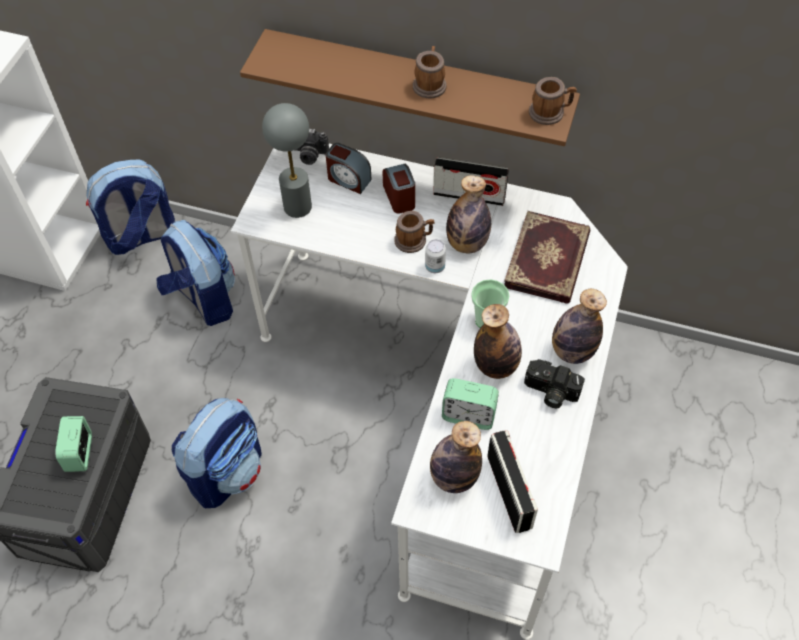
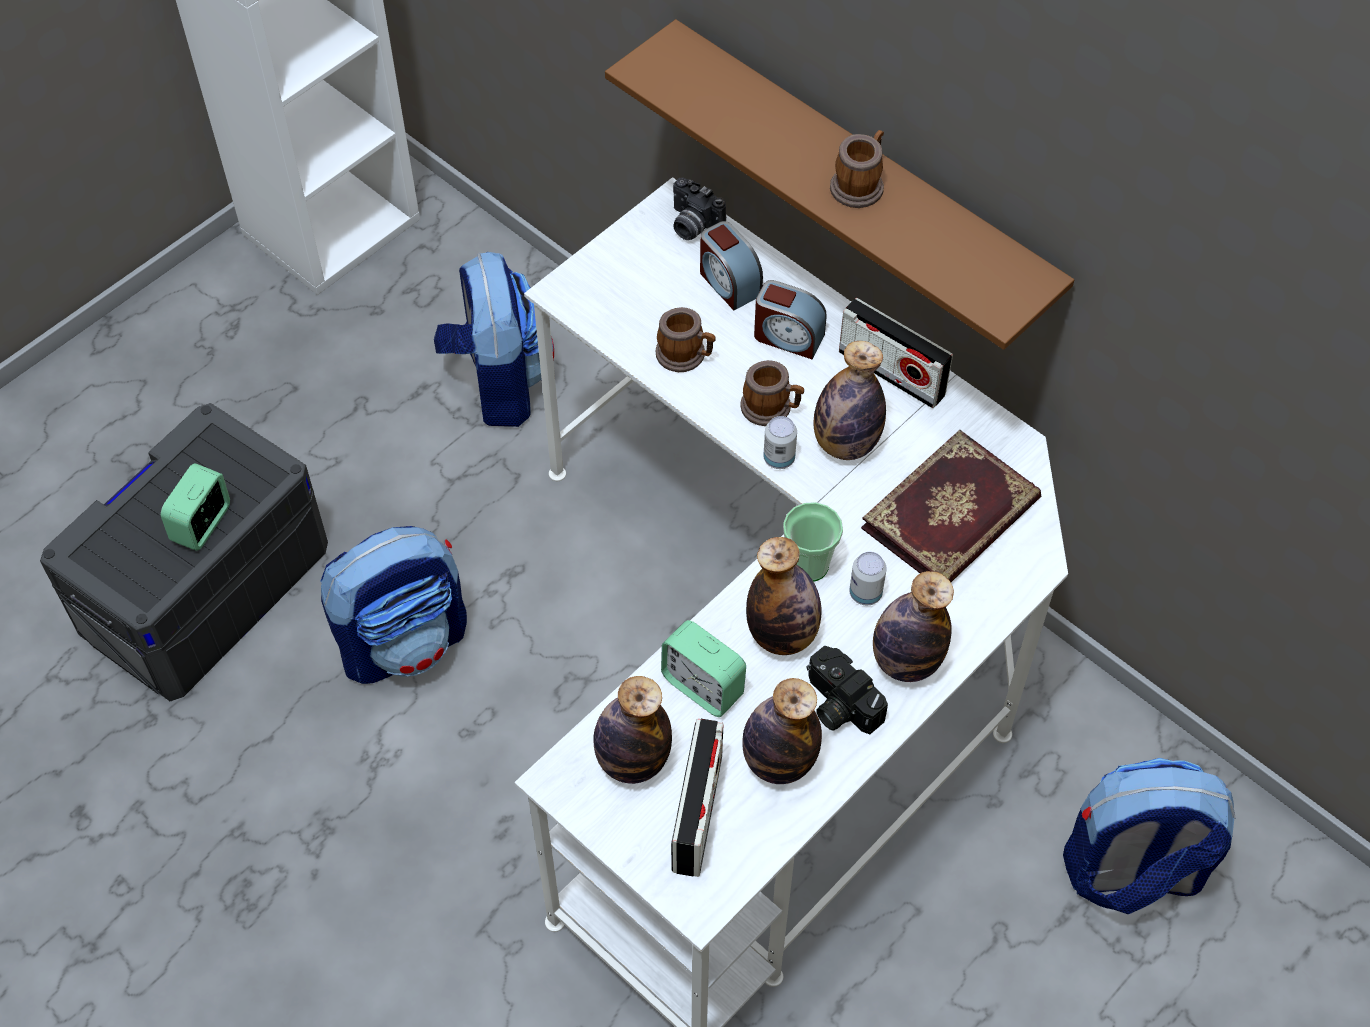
camera: 25 degrees right, 0 degrees up
(140, 236) = (458, 256): backpack -> backpack (1131, 871)
(297, 206) = (634, 294): grey table lamp -> none
(399, 197) = (788, 337): alarm clock -> alarm clock turned 105 degrees clockwise
(527, 323) = (865, 593): none -> can
(537, 439) = (779, 761): none -> bottle
(550, 112) = (1010, 292): mug -> mug (686, 355)

